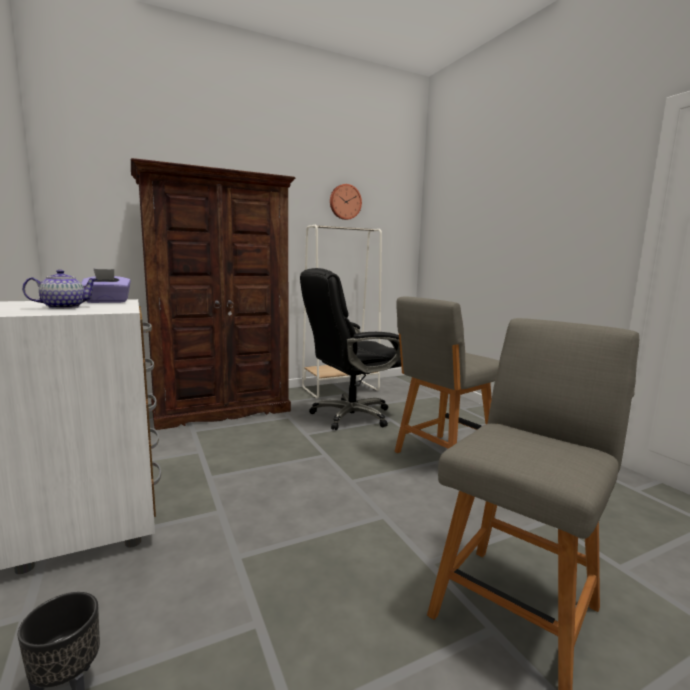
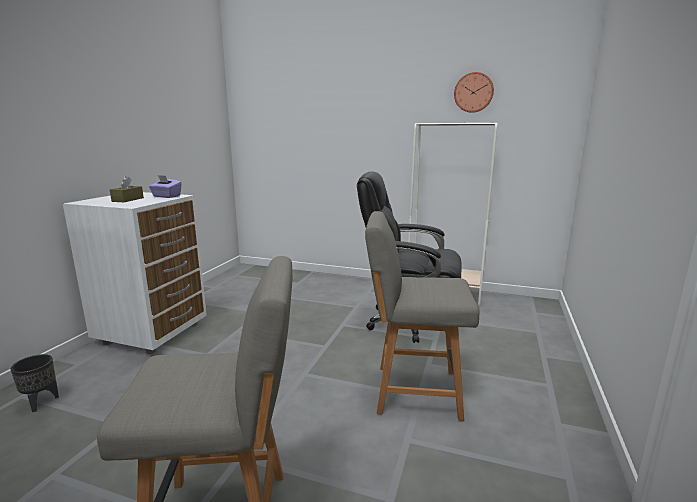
camera: 45 degrees right, 5 degrees up
(63, 307) = (128, 199): teapot -> brown tissue box
(220, 408) = (323, 285): brown wardrobe -> none

